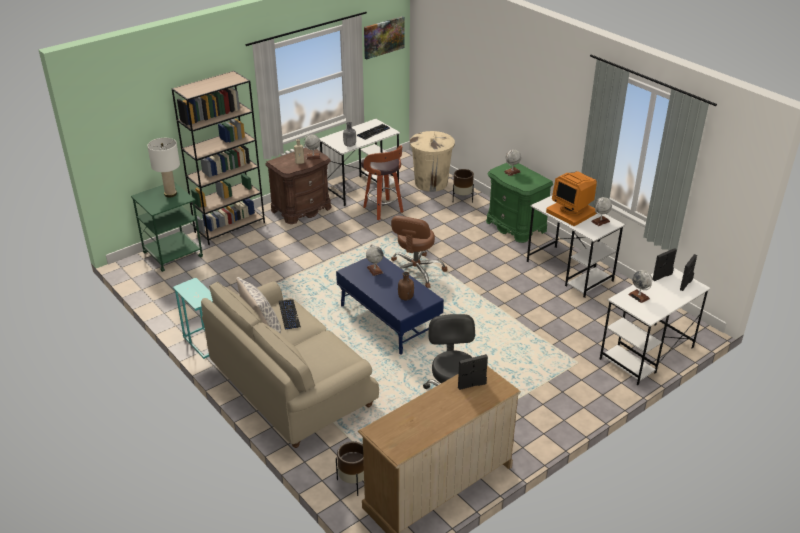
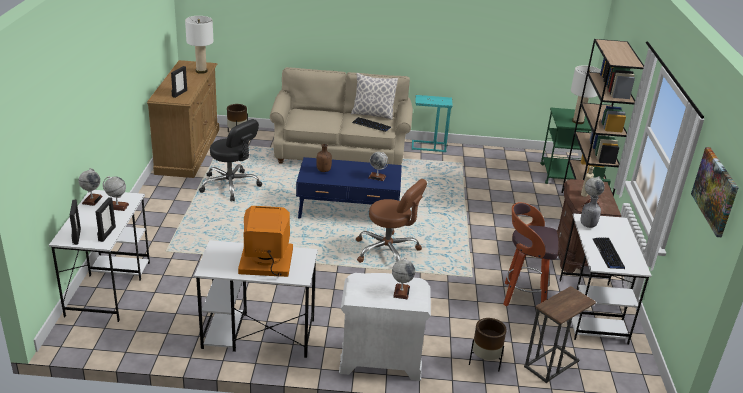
camera: 130 degrees right, 5 degrees down
(399, 419) = (201, 71): none -> white table lamp
(414, 273) = (389, 252): brown office chair -> brown office chair turned 150 degrees clockwise
(431, 183) = (551, 364): beige trash can -> brown side table
(514, 227) = (380, 358): green nightstand -> white nightstand
(600, 221) = (224, 265): globe -> globe (92, 200)

